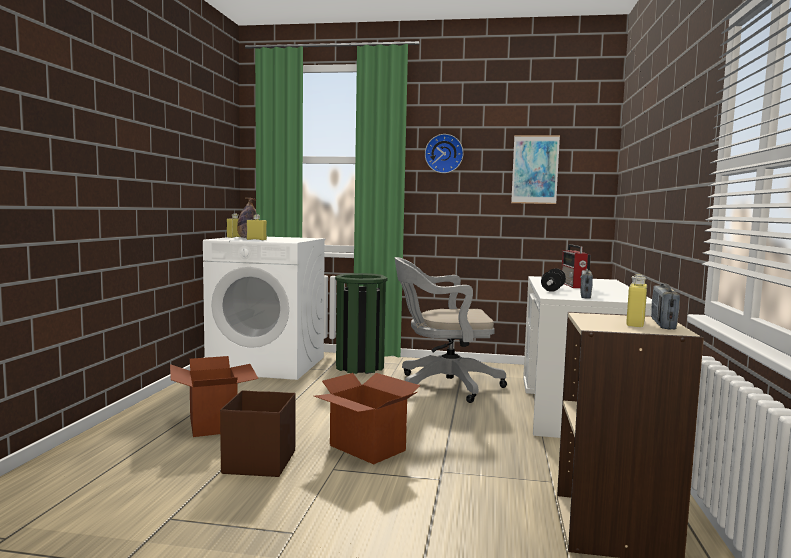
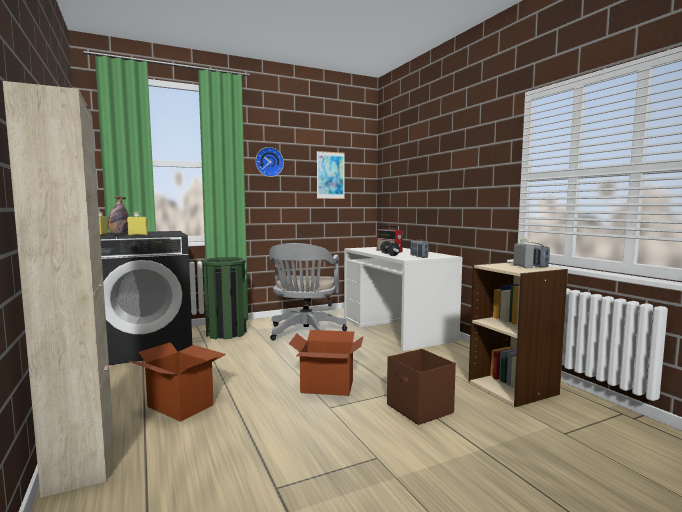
camera: 35 degrees left, 0 degrees up
(96, 440) = (82, 456): none -> beige cabinet
(258, 463) = (271, 422): brown storage box -> brown storage box (419, 409)
(268, 365) = (146, 347): white washing machine -> black washing machine
(443, 385) = (305, 333): grey office chair -> grey office chair turned 45 degrees counterclockwise
(635, 324) = (522, 266): yellow bottle -> grey bottle

